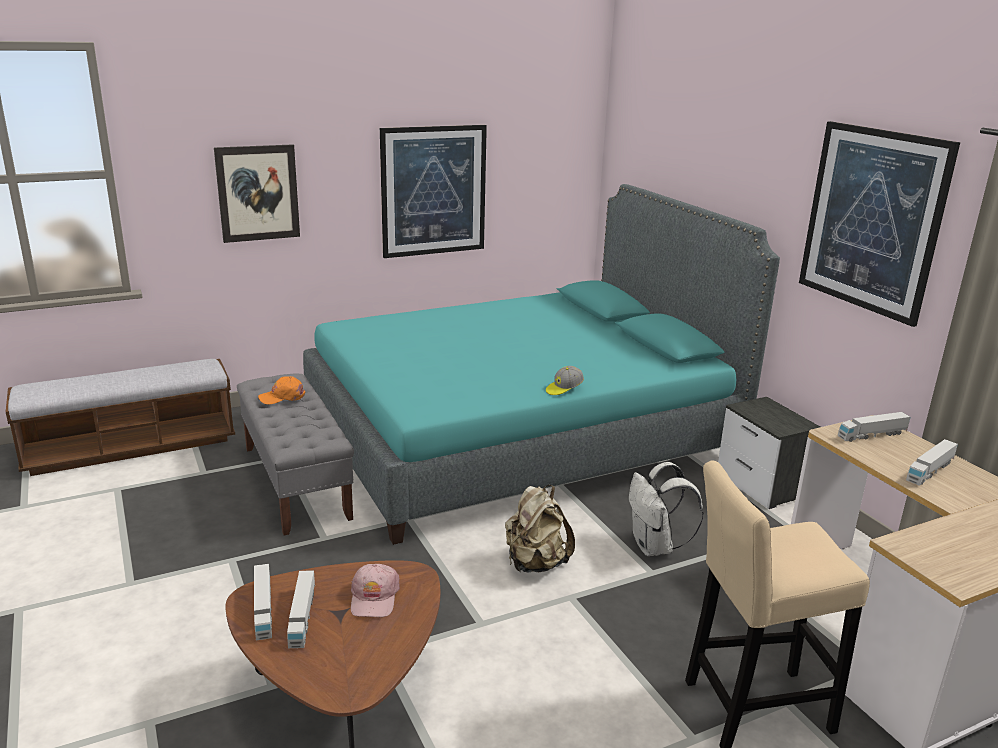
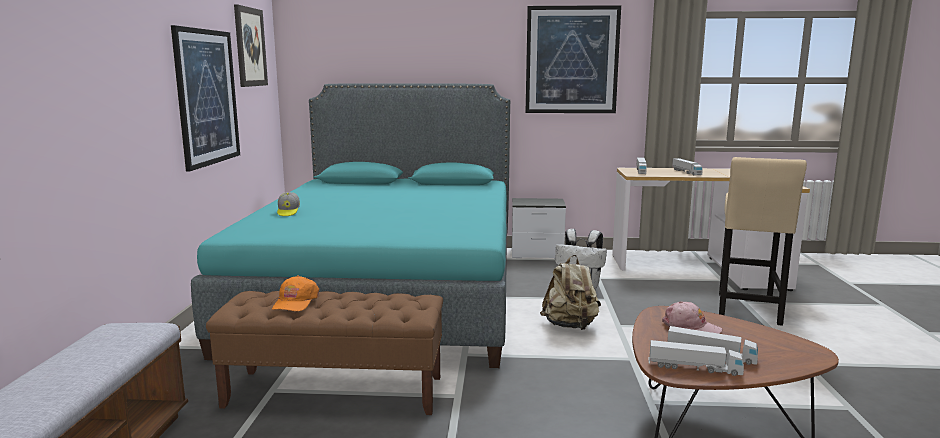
camera: 60 degrees left, 10 degrees down
(258, 193) = (91, 96): picture -> picture (250, 47)
(296, 482) = (335, 392): grey bench -> brown bench
(564, 389) = (489, 206): cap -> cap (288, 212)

